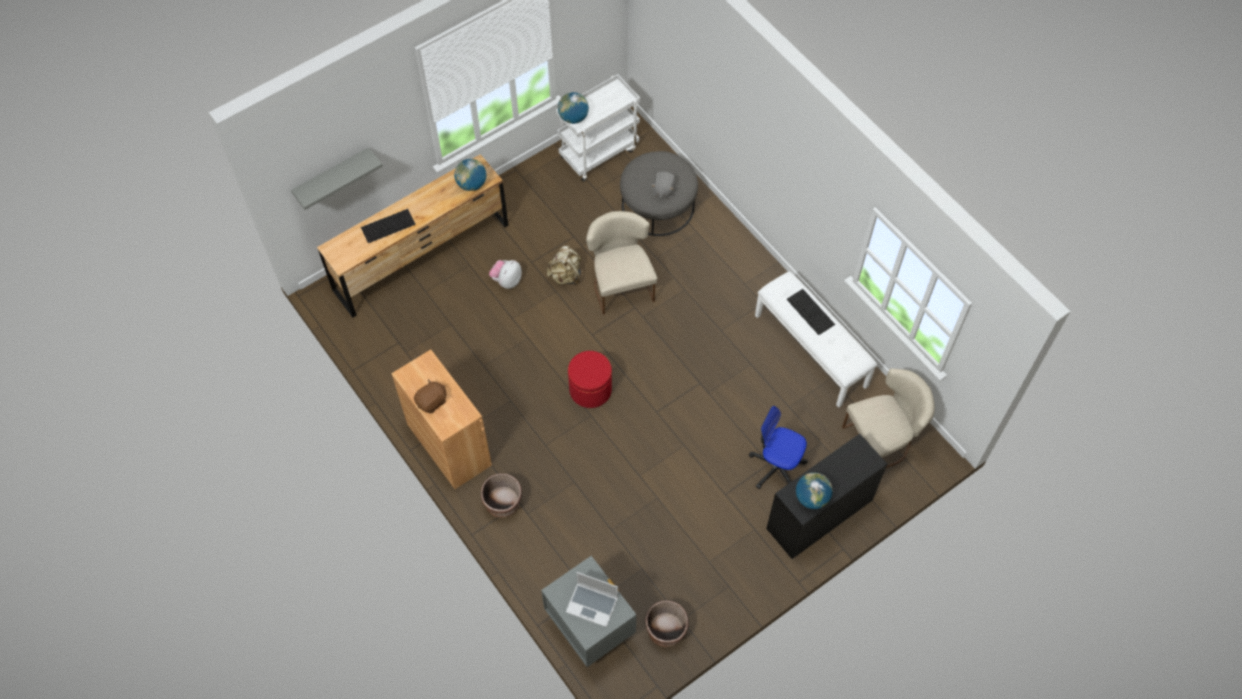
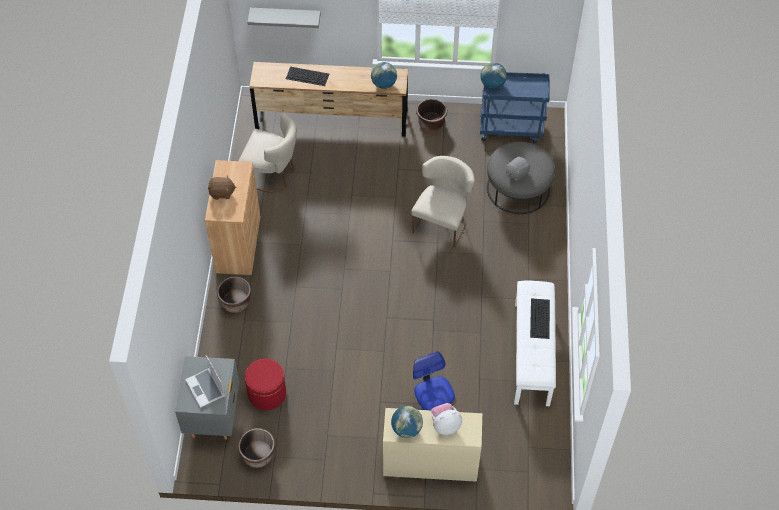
camera: 40 degrees right, 5 degrees down
(507, 281) = (371, 170): plush toy -> plush toy (445, 425)
(520, 196) = (431, 123): none -> brown planter
(565, 275) = (411, 192): beige backpack -> none
(590, 389) = (357, 273): red ottoman -> red ottoman (267, 393)
(599, 152) = (511, 129): white cart -> blue cart
(819, 515) = (430, 462): black desk -> beige desk
(882, 440) = (523, 448): beige chair -> beige chair (272, 174)

